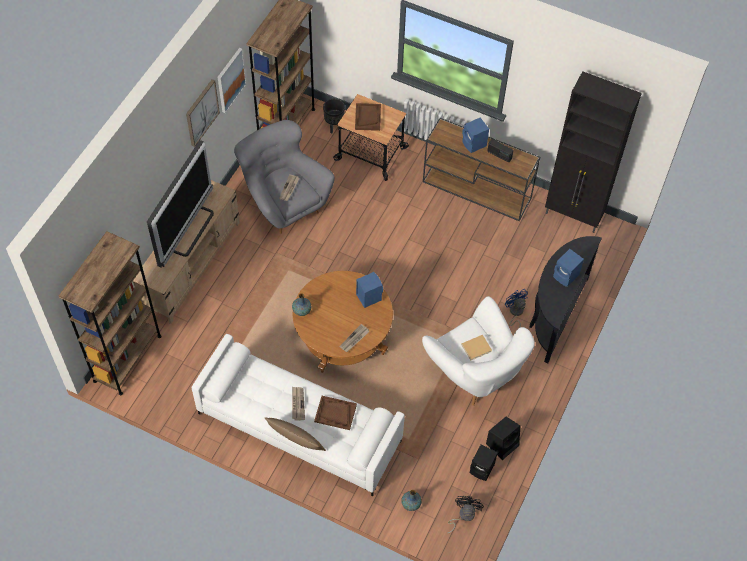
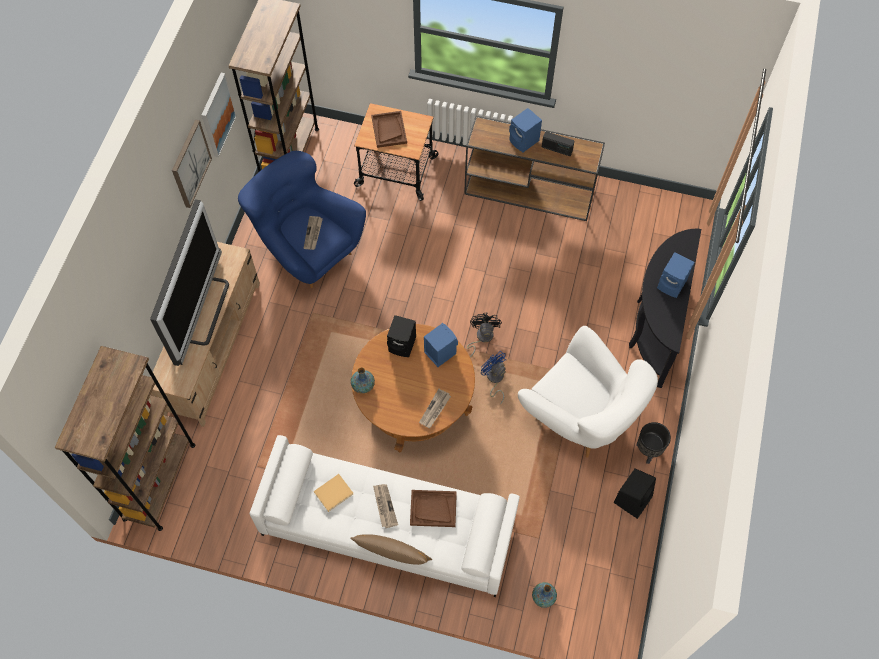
camera: 10 degrees left, 5 degrees up
(284, 203) = (308, 250): grey armchair -> blue armchair
(334, 126) = (345, 145): black planter -> black planter (647, 451)
(463, 516) = (609, 599): black fan -> black fan (481, 337)
(477, 347) = (583, 390): beige book -> beige book (334, 492)
(482, 469) = (617, 535): black speaker -> black speaker (403, 345)
(515, 313) = (608, 333): blue fan -> blue fan (494, 379)
(574, 216) = (647, 203): black cabinet -> none

